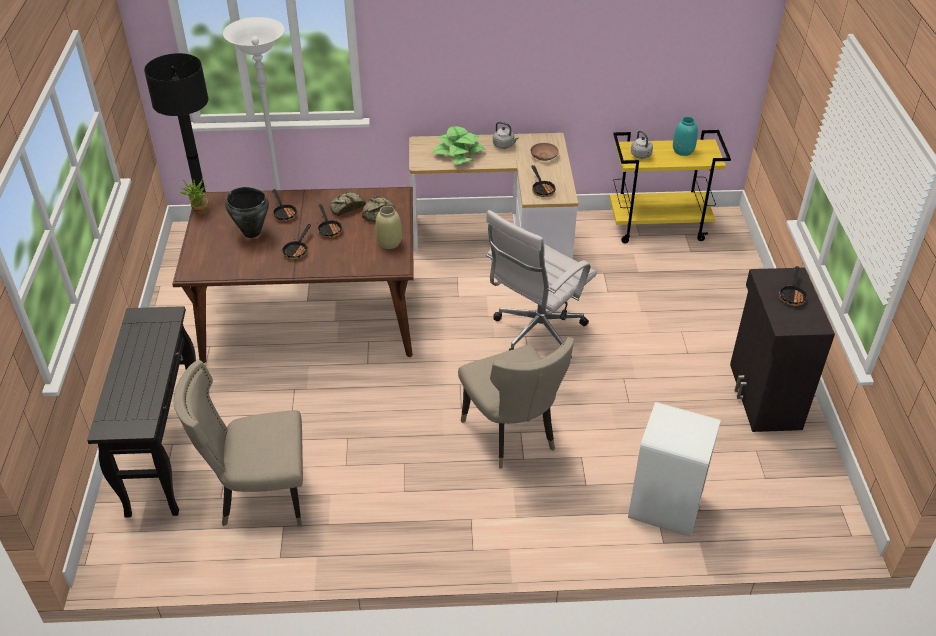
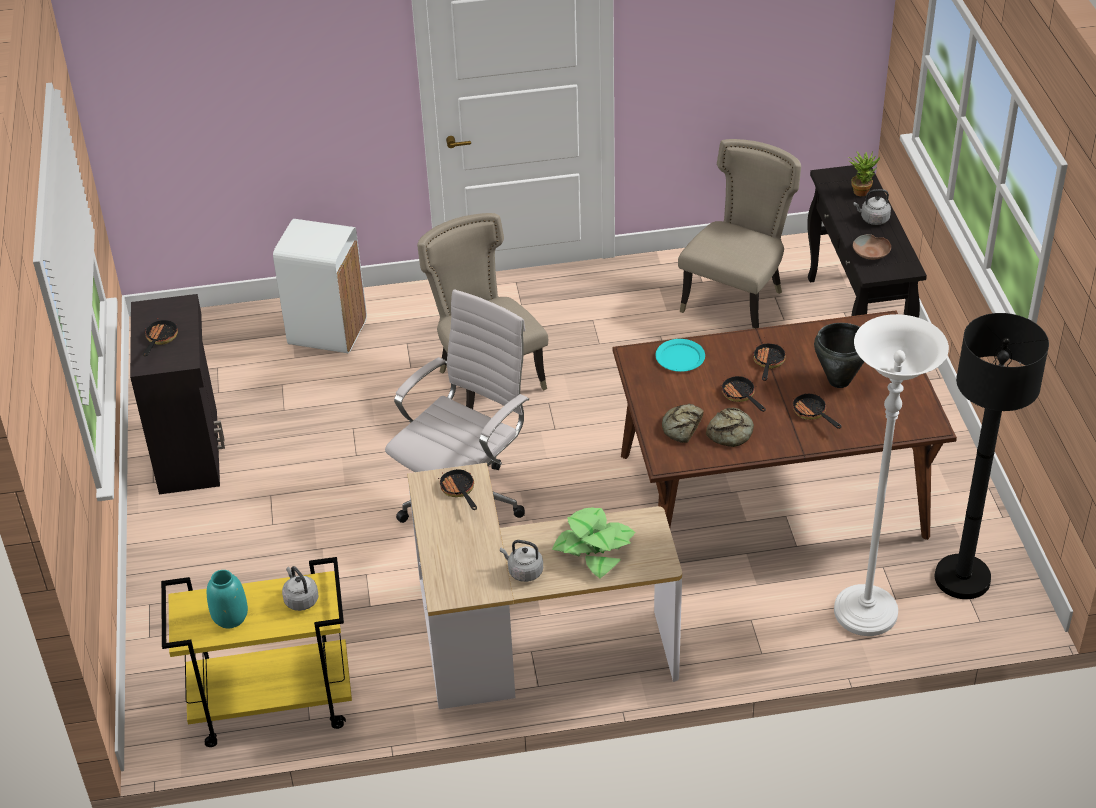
camera: 175 degrees right, 0 degrees up
(131, 369) = (873, 219): none -> grey kettle
(199, 213) = (928, 403): potted plant -> potted plant (862, 190)
(259, 496) = (737, 302): beige chair -> beige chair turned 45 degrees counterclockwise
(363, 261) = (680, 358): none -> turquoise plate
(389, 242) = (655, 385): beige vase -> none
(543, 155) = (459, 556): brown bowl -> brown bowl (871, 253)

